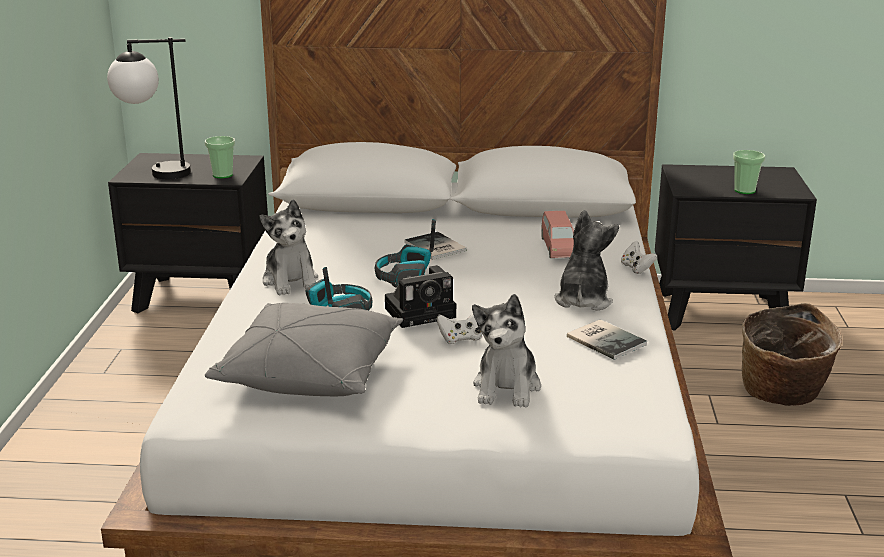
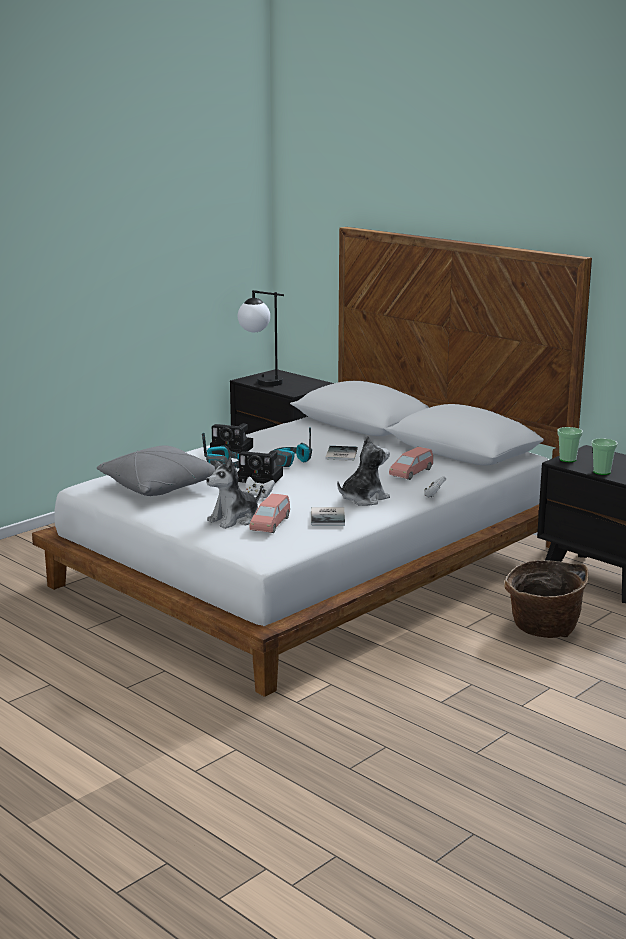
camera: 40 degrees right, 5 degrees down
(222, 175) = (294, 389): cup -> cup (568, 459)
(291, 281) = (233, 449): plush toy -> camera
(565, 377) = (270, 524): none -> pink toy car

